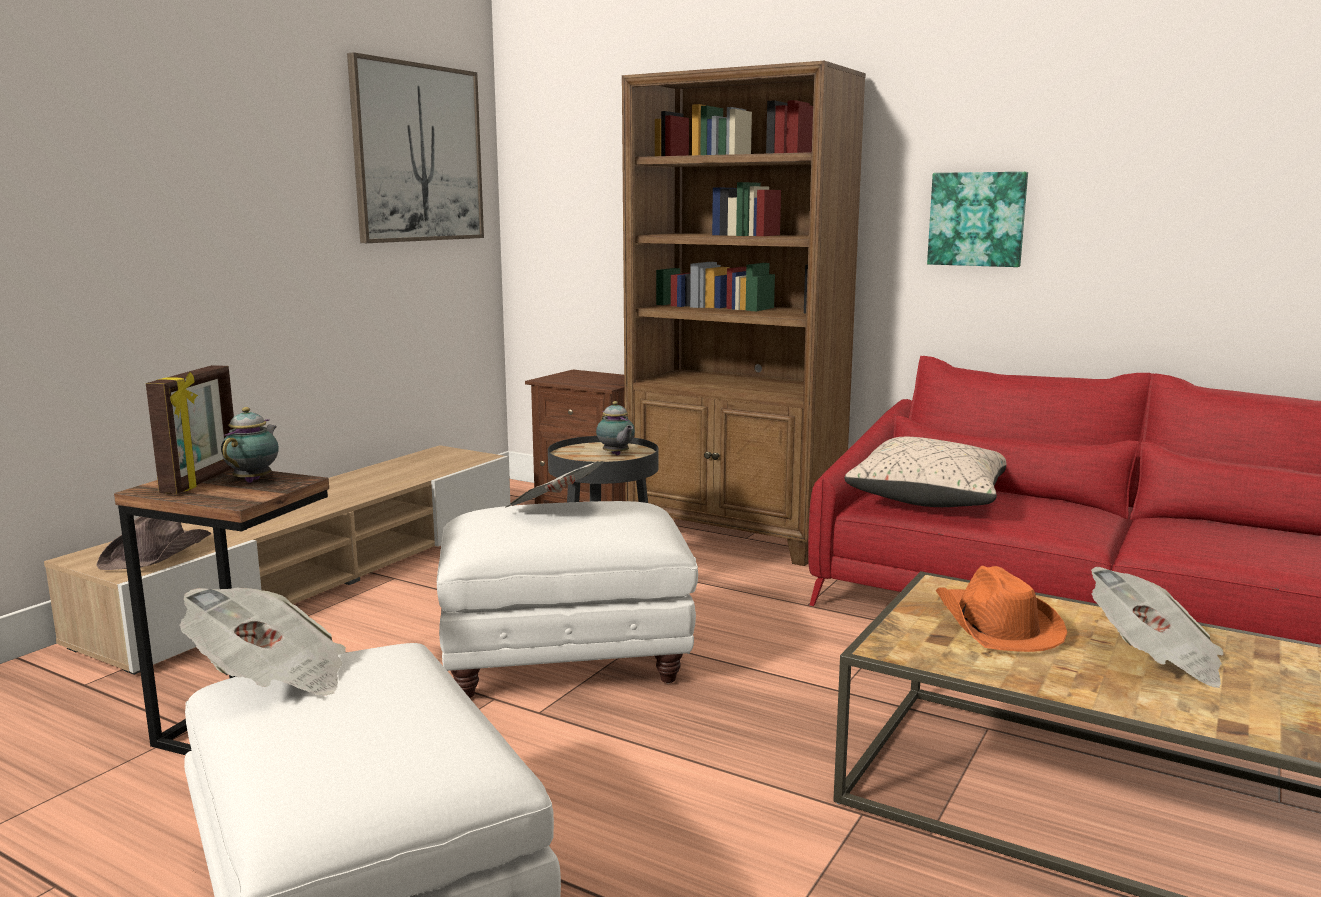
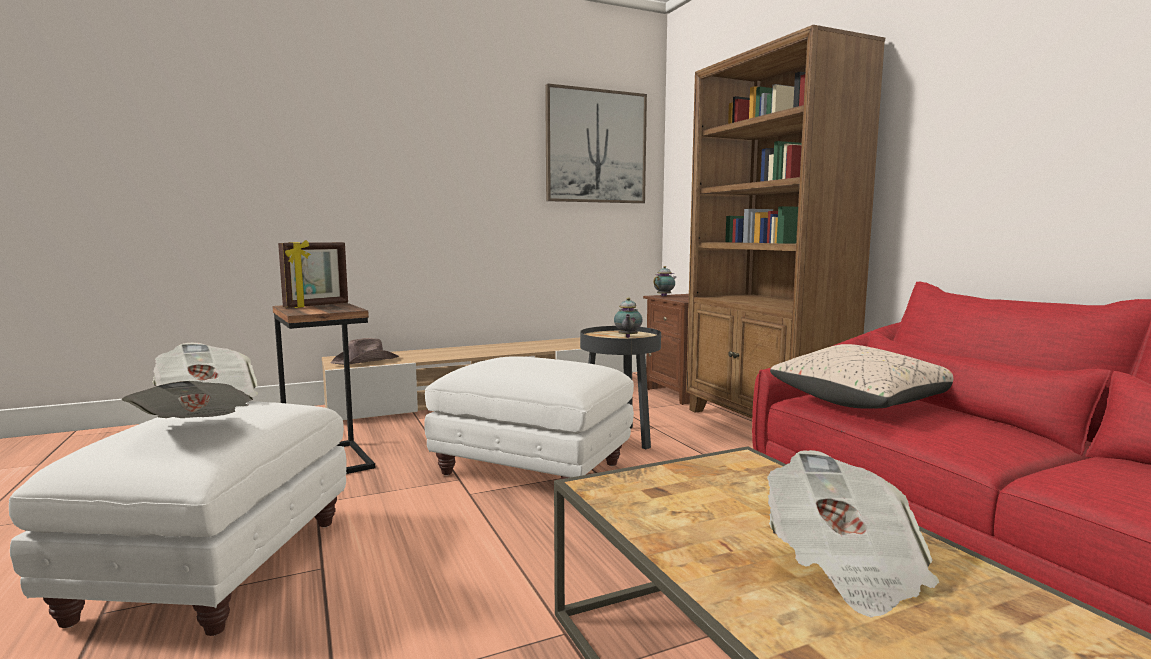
camera: 35 degrees right, 5 degrees down
(255, 480) = (335, 307): teapot -> teapot (665, 296)
(554, 510) = (533, 360): newspaper -> newspaper (197, 431)
(977, 219) = (978, 151): picture -> none
(995, 624) = (730, 495): orange hat -> none

